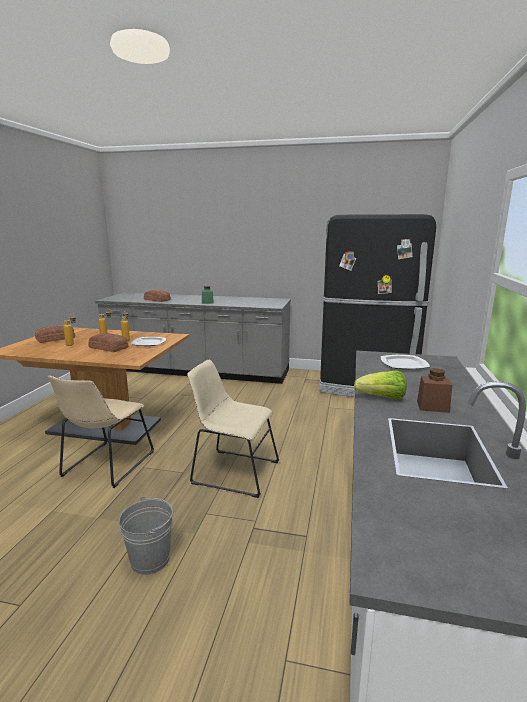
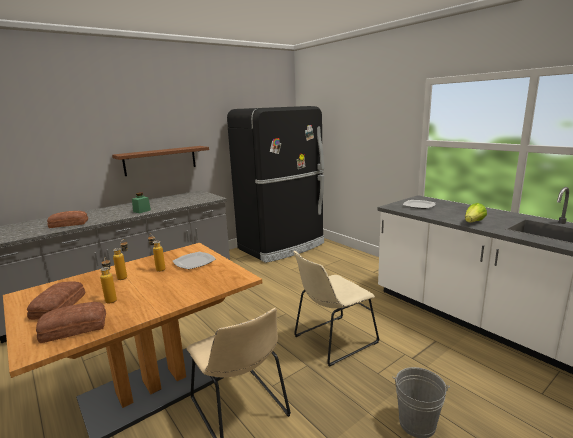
camera: 50 degrees left, 0 degrees up
(109, 347) = (171, 282): bread -> bread (73, 328)
(256, 262) = (160, 160): none -> brown shelf
(432, 407) = (494, 218): brown jar -> none

